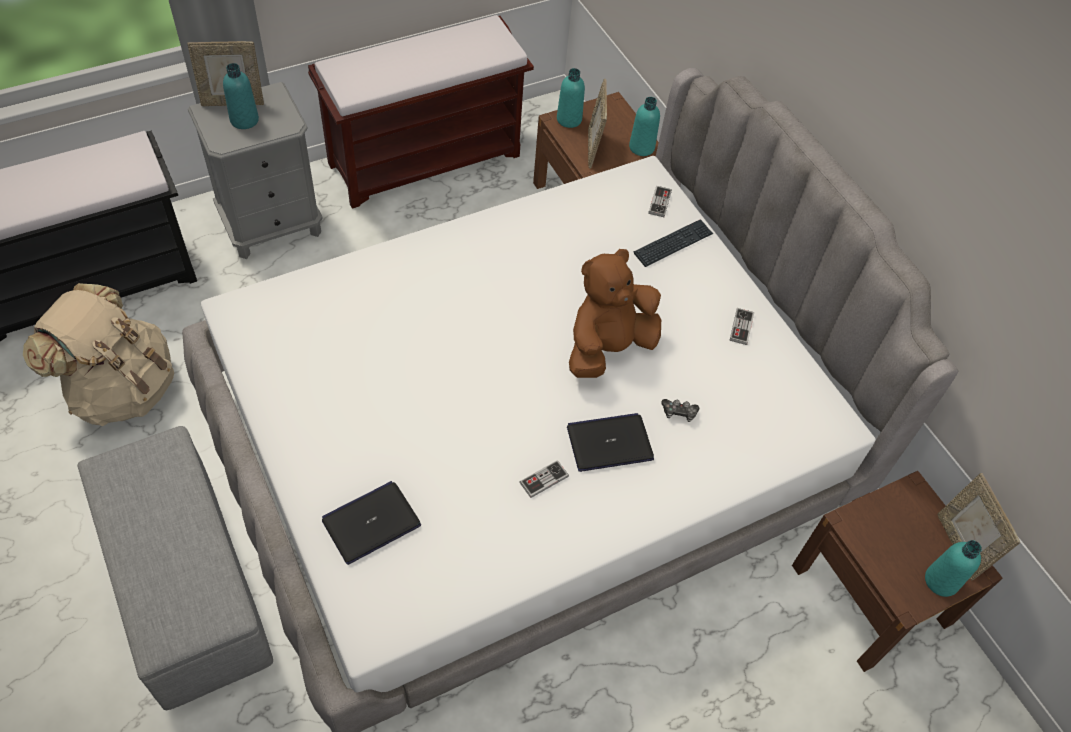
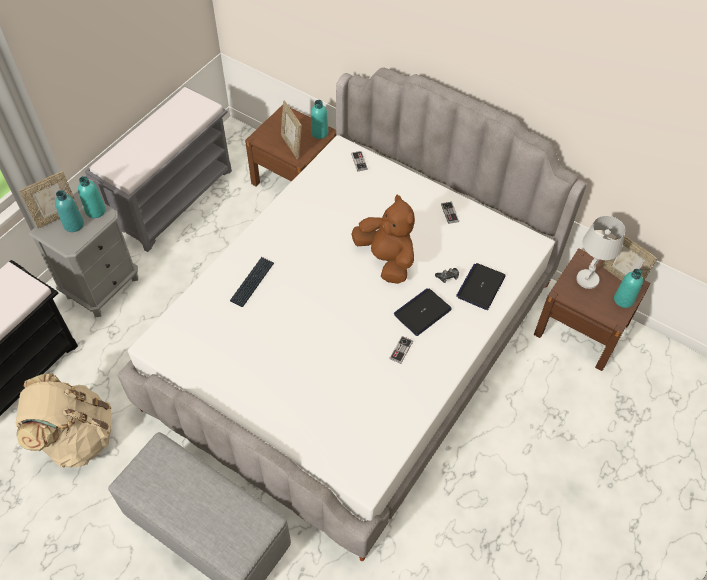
camera: 25 degrees left, 0 degrees up
(371, 522) = (323, 423): laptop -> laptop (481, 286)
(426, 158) = (174, 198): brown bench -> grey bench
(569, 119) = (265, 134): turquoise bottle -> turquoise bottle (95, 211)
(608, 347) = (386, 259): brown plush toy -> brown plush toy turned 120 degrees clockwise
(673, 244) = (382, 183): keyboard -> keyboard (252, 282)
(901, 522) = (587, 279): none -> white table lamp

